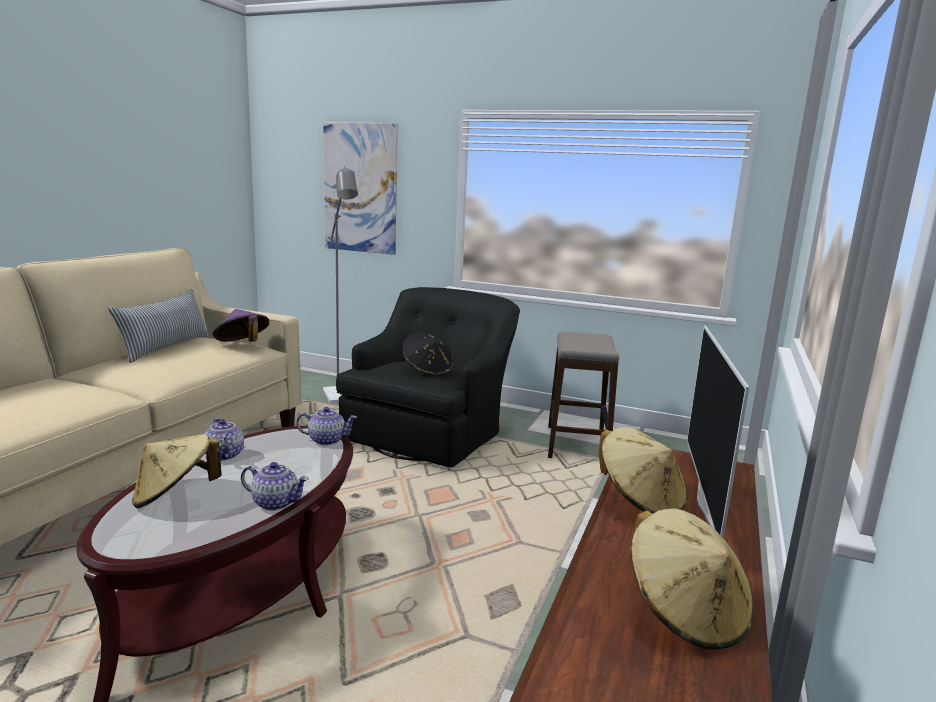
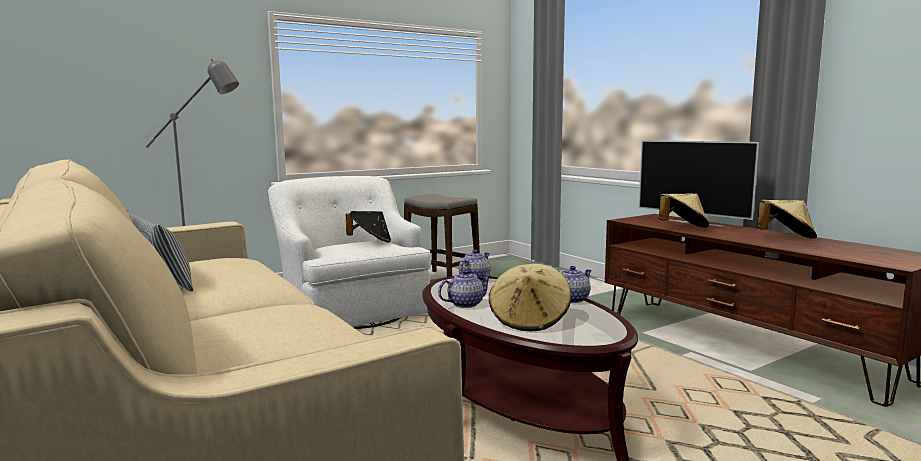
camera: 55 degrees left, 5 degrees down
(223, 455) = (465, 304): teapot -> teapot turned 150 degrees clockwise
(242, 345) = (222, 257): purple hat -> none
(360, 188) = (150, 88): picture -> none
(429, 433) = (352, 309): black armchair -> white armchair

